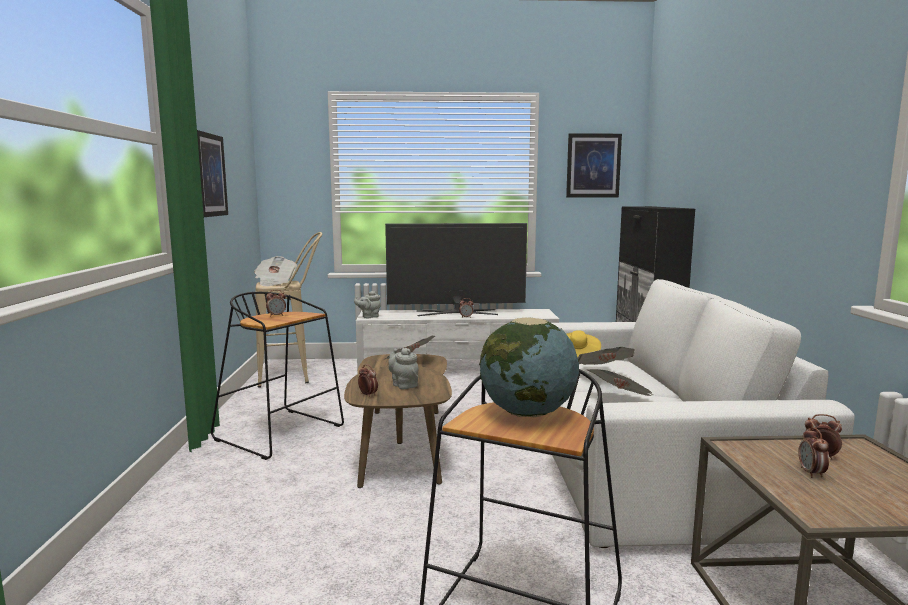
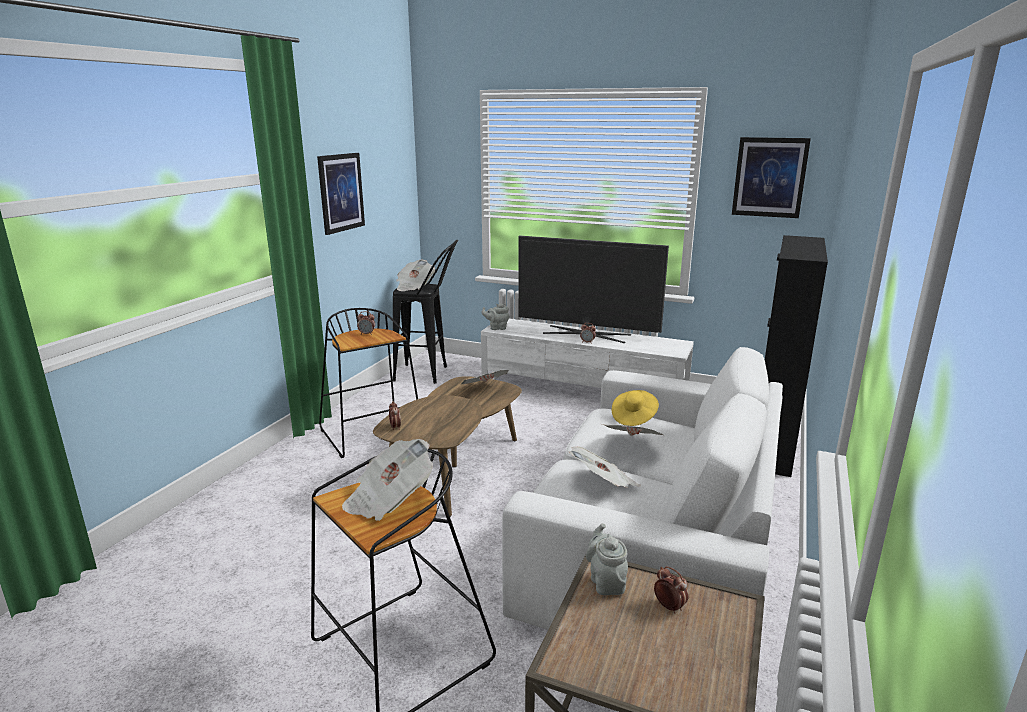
camera: 25 degrees right, 10 degrees up
(293, 377) = (429, 374): beige stool -> black stool
(403, 385) = (435, 421): grey teapot -> grey teapot (606, 582)
(527, 413) = (389, 500): globe -> newspaper
(811, 473) = (629, 621): alarm clock -> none

